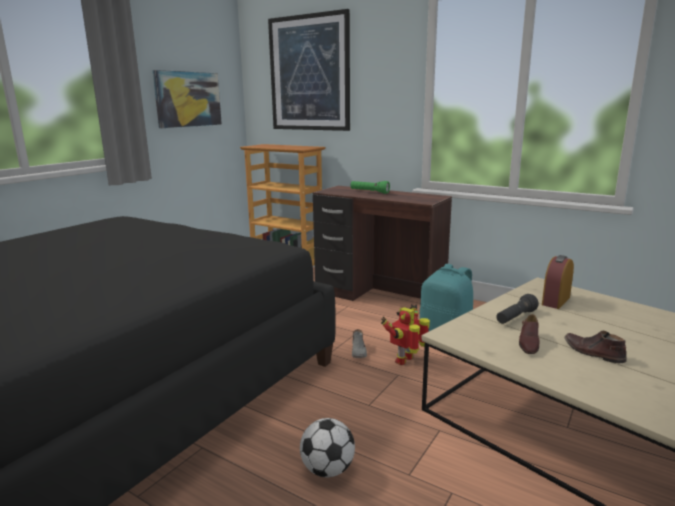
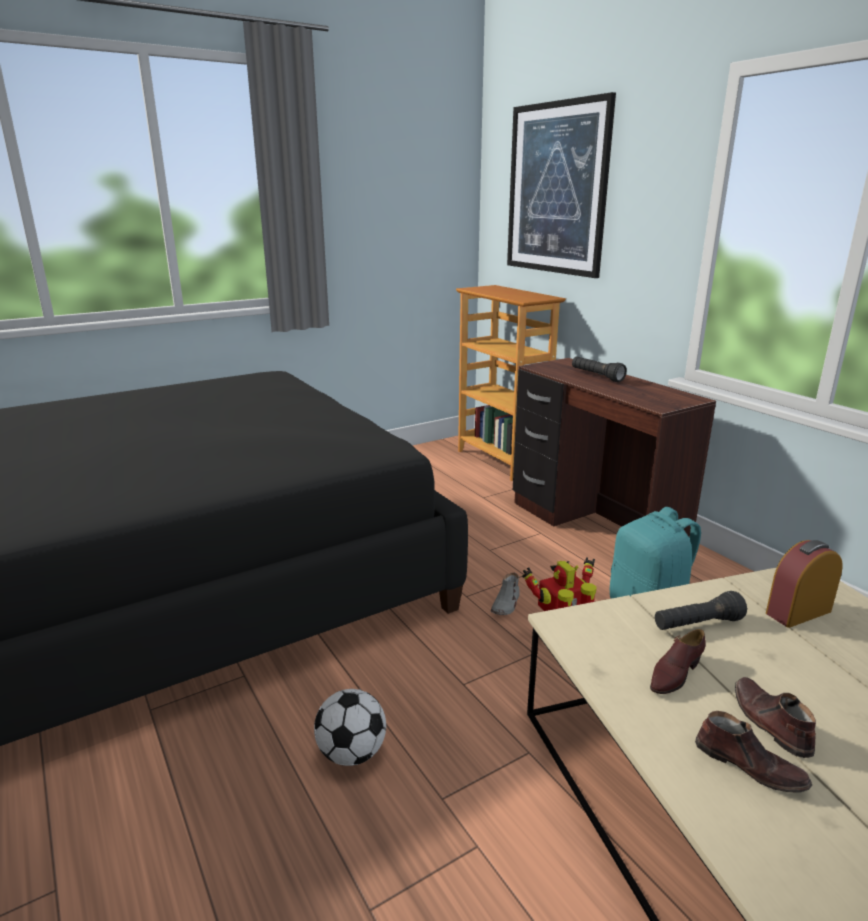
camera: 25 degrees right, 5 degrees up
(188, 99) = (393, 222): picture -> none
(369, 192) = (596, 376): green flashlight -> black flashlight
(604, 374) = (750, 766): none -> brown shoe

